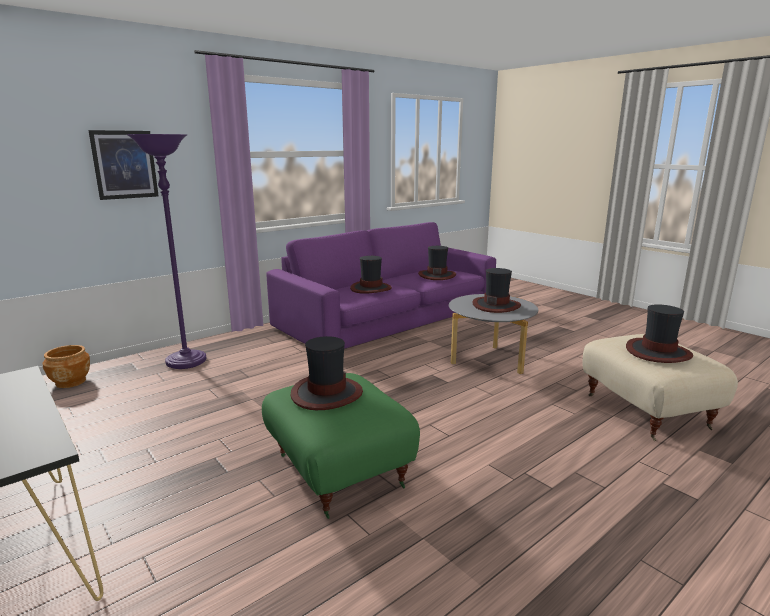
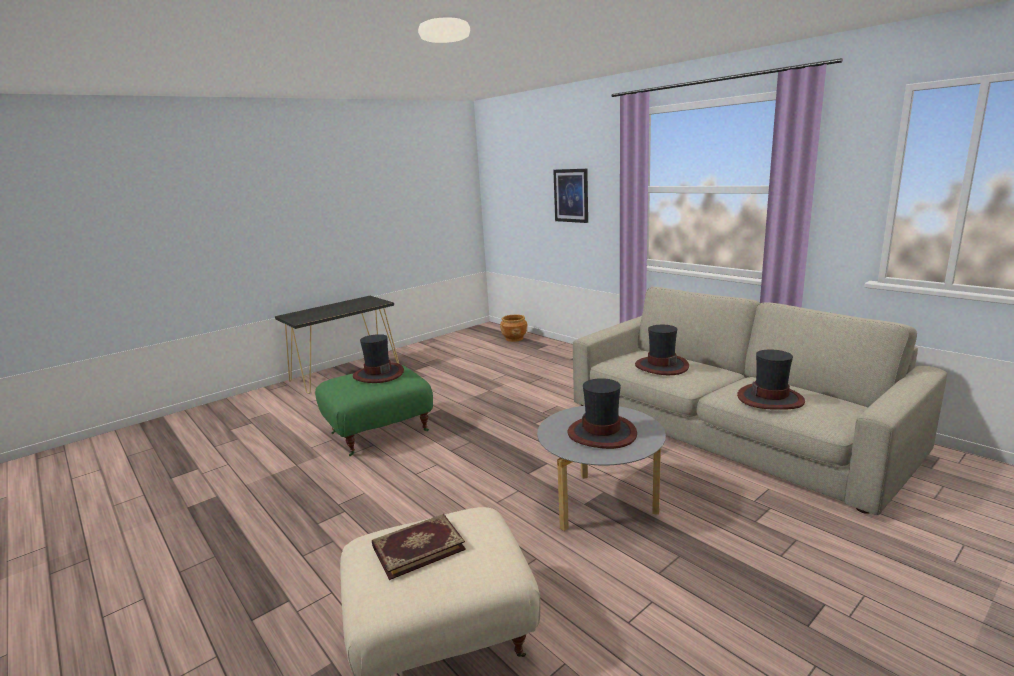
camera: 90 degrees right, 0 degrees up
(186, 362) = (553, 359): purple floor lamp -> none
(389, 318) = (729, 428): purple sofa -> beige sofa
(658, 352) = (418, 547): hat -> book

